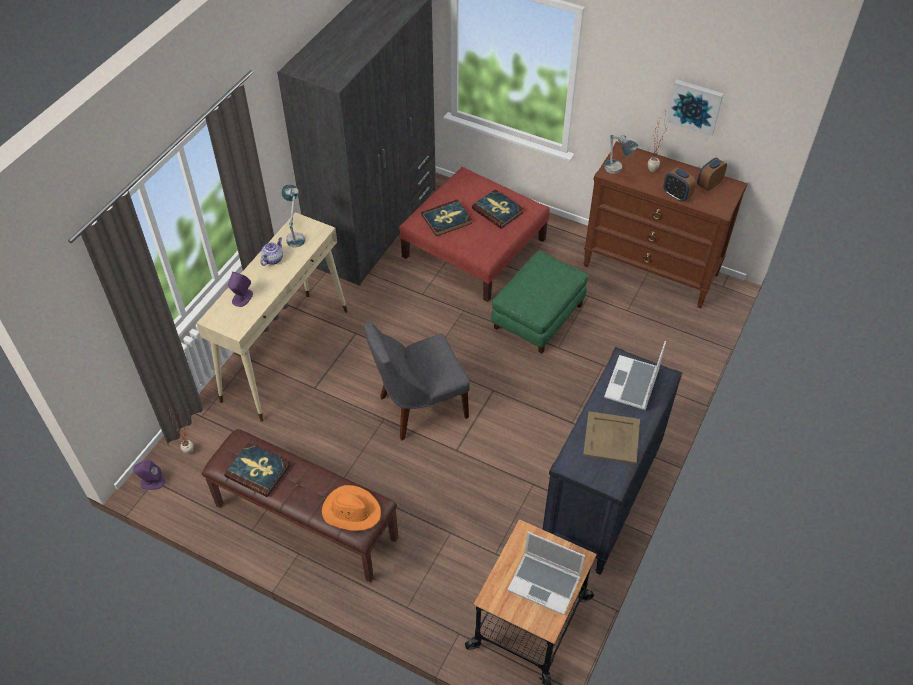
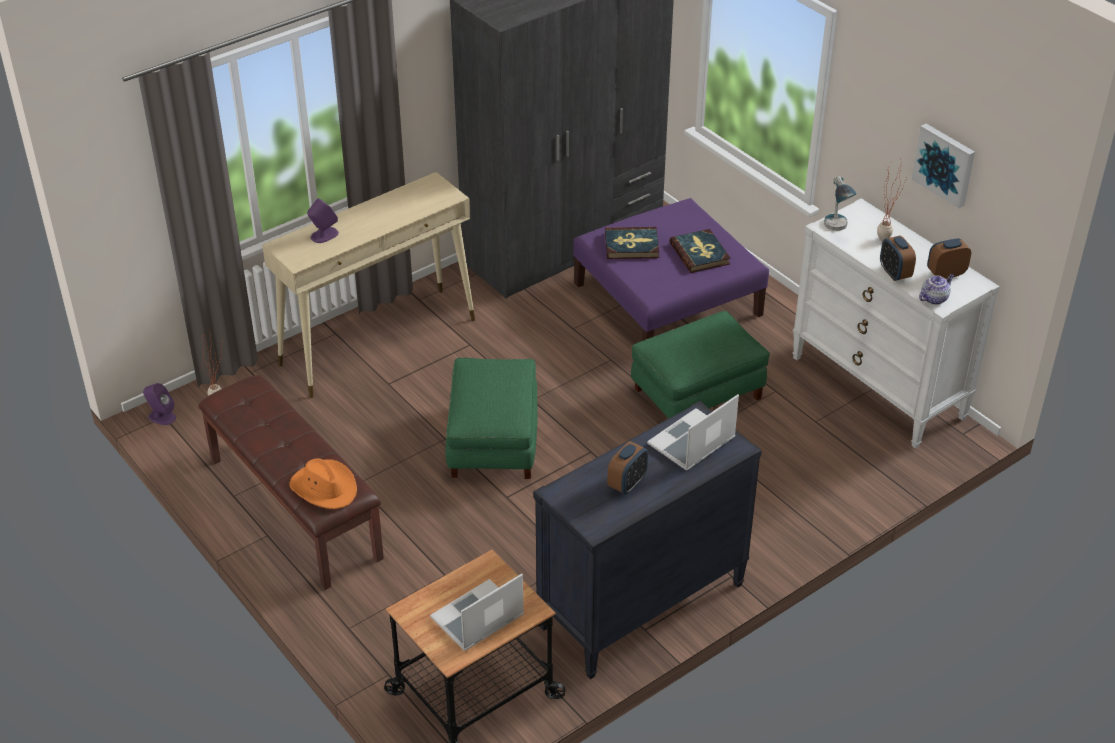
camera: 25 degrees right, 10 degrees down
(258, 471) = (253, 418): book -> none
(273, 259) = (381, 209): teapot -> teapot (934, 298)
(296, 234) = (421, 193): table lamp -> none
(419, 407) = (492, 441): grey chair -> green ottoman
(474, 249) = (667, 300): red ottoman -> purple ottoman
(545, 583) = (477, 618): laptop -> laptop turned 90 degrees clockwise
(611, 437) = (627, 484): beige tray -> alarm clock
(651, 270) = (878, 387): brown dresser -> white dresser

